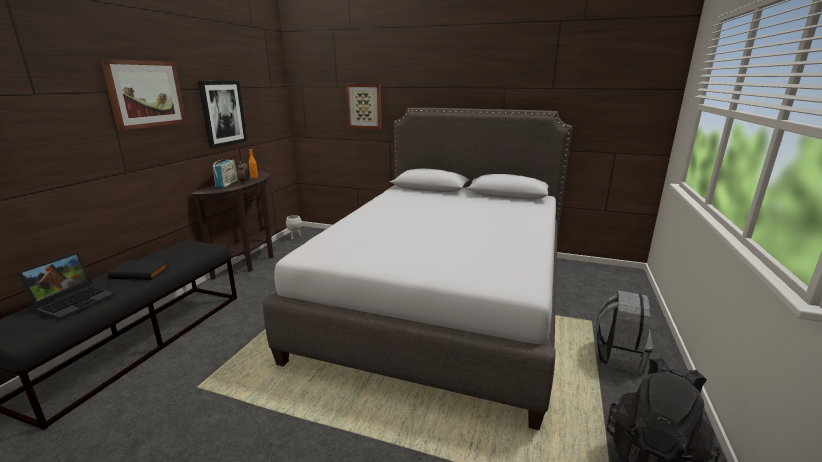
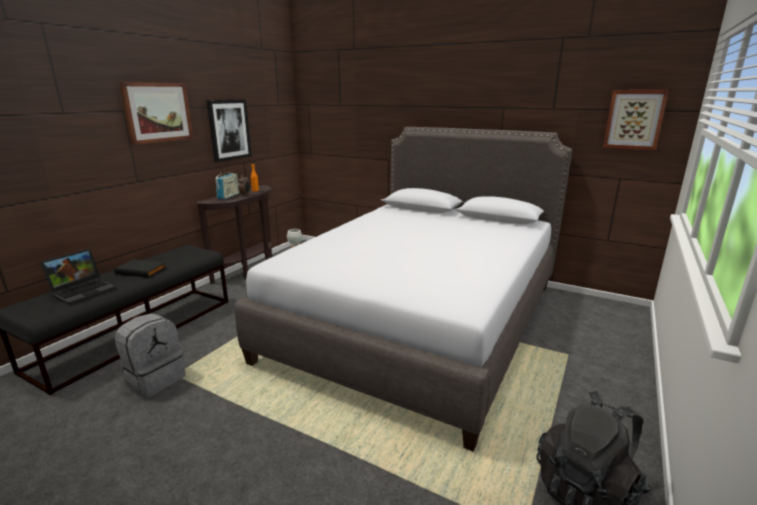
camera: 10 degrees right, 0 degrees up
(364, 106) = (365, 124): picture -> picture (634, 119)
(618, 356) = (585, 392): grey backpack -> grey backpack (155, 379)

